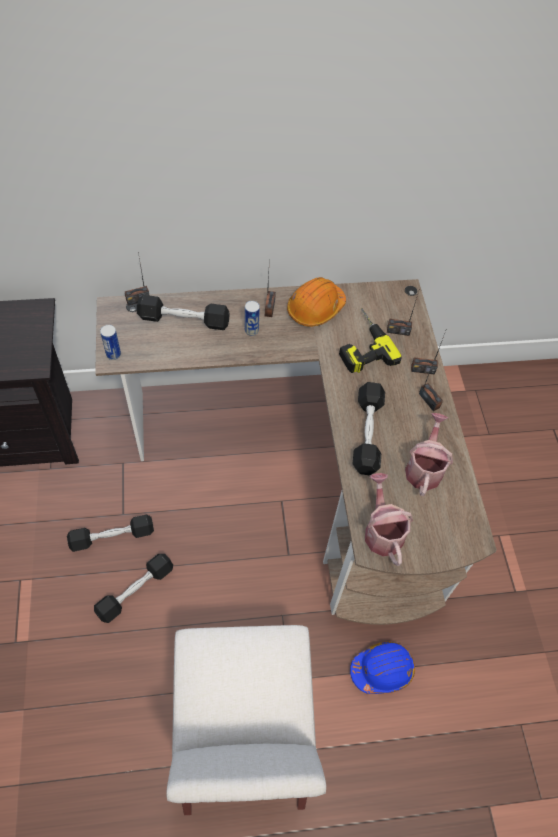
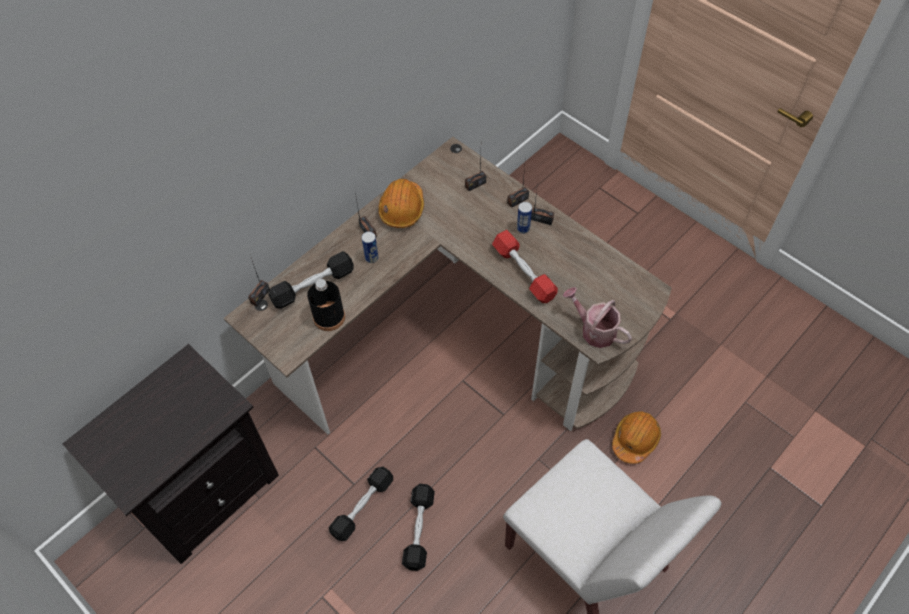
camera: 35 degrees left, 0 degrees up
(113, 354) = (285, 351): can -> can (523, 228)
(171, 353) = (329, 317): none -> black bottle
(361, 345) = (459, 212): power drill -> none
(367, 433) = (523, 272): black dumbbell -> red dumbbell
(382, 670) = (635, 439): blue hard hat -> orange hard hat
(424, 468) = (581, 268): watering can -> none

